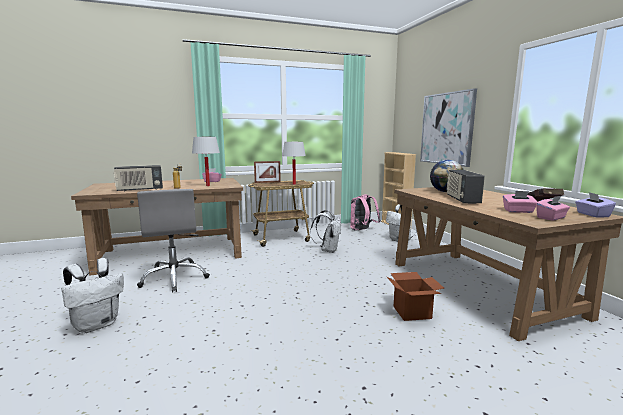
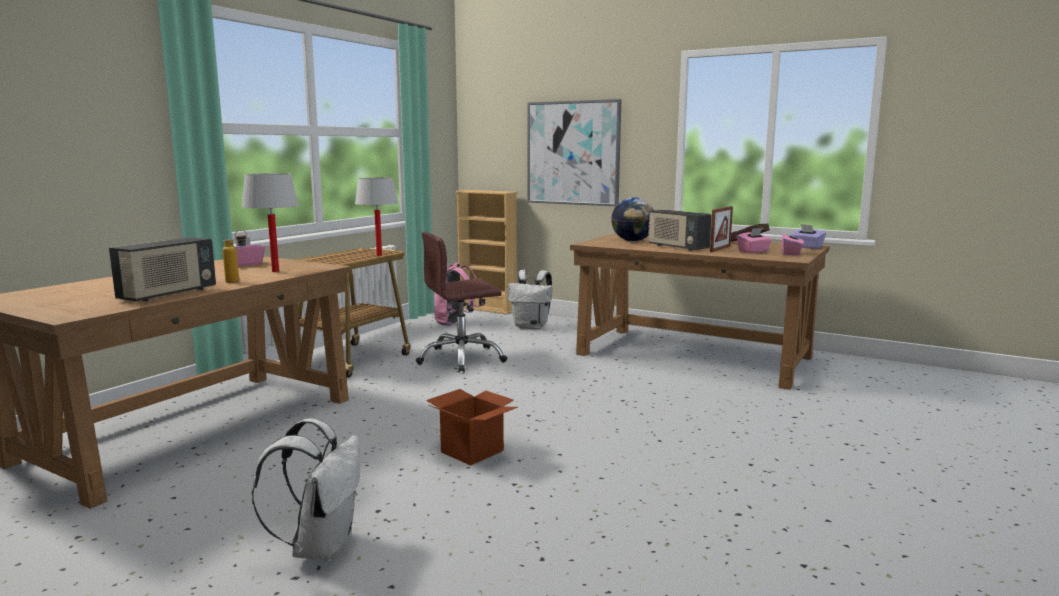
camera: 40 degrees left, 0 degrees up
(175, 278) = (299, 456): grey office chair -> none
(267, 182) = (318, 257): picture frame -> picture frame (720, 249)
(328, 250) = (461, 359): white backpack -> brown office chair
(412, 312) = (679, 395): cardboard box -> cardboard box (472, 451)

